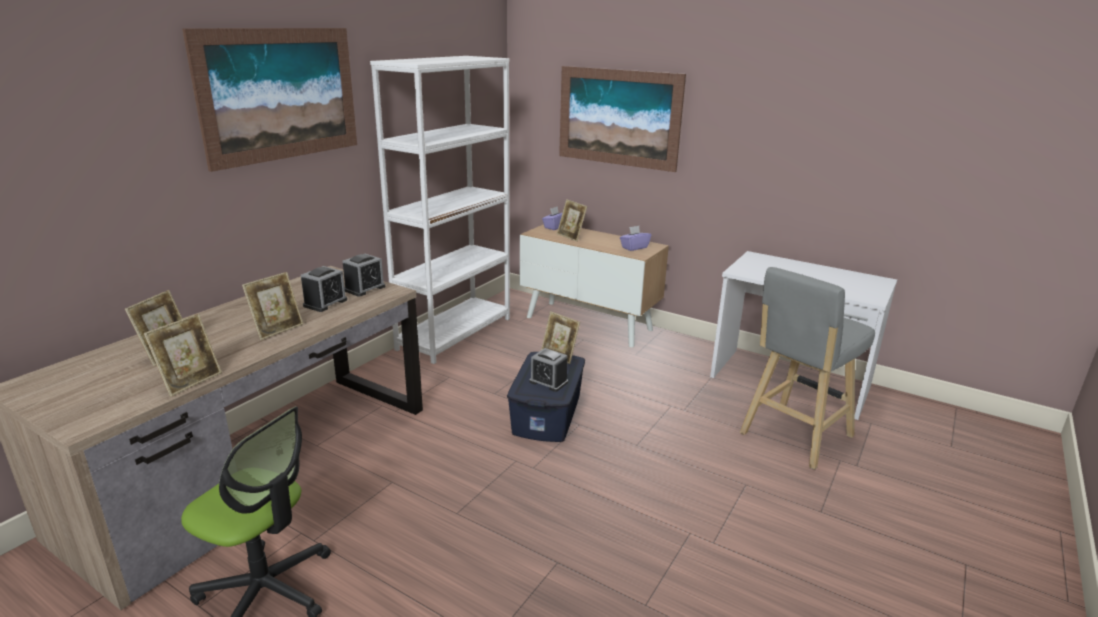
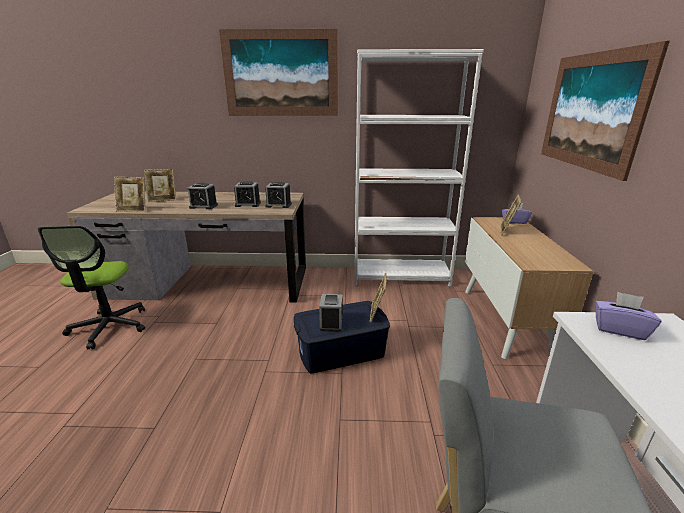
camera: 60 degrees right, 0 degrees up
(277, 329) = (203, 206): picture frame -> alarm clock
(634, 247) = (544, 258): purple tissue box -> purple tissue box (619, 329)

